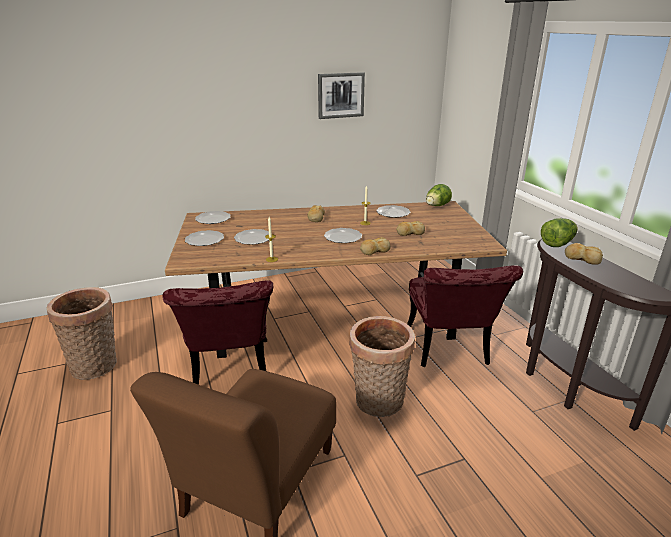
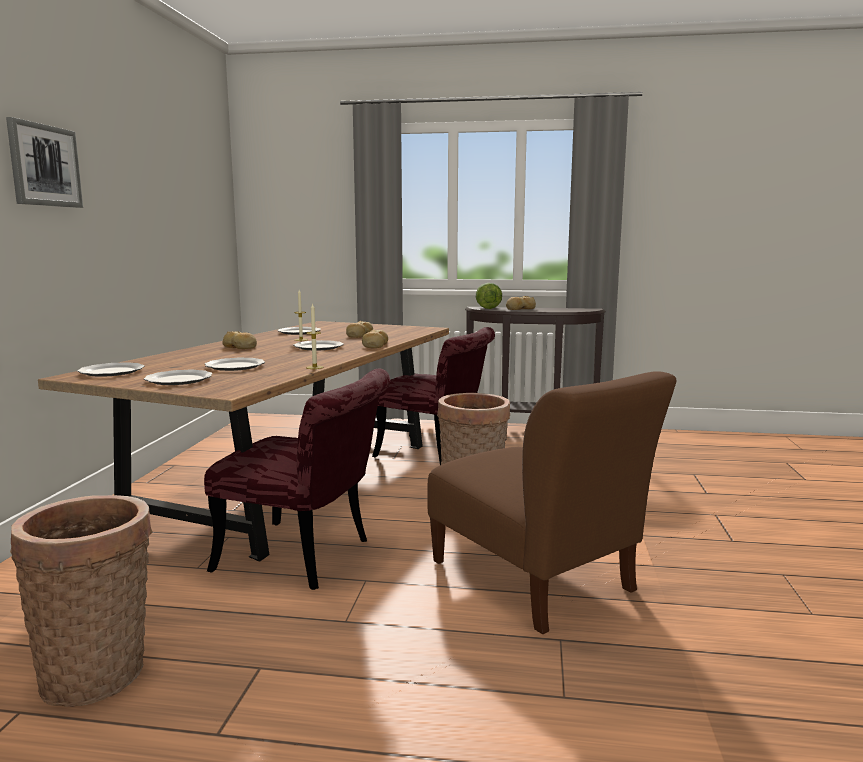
camera: 60 degrees left, 15 degrees down
(340, 95) = (164, 199): picture -> picture (44, 165)
(436, 206) = (317, 324): lettuce -> none

